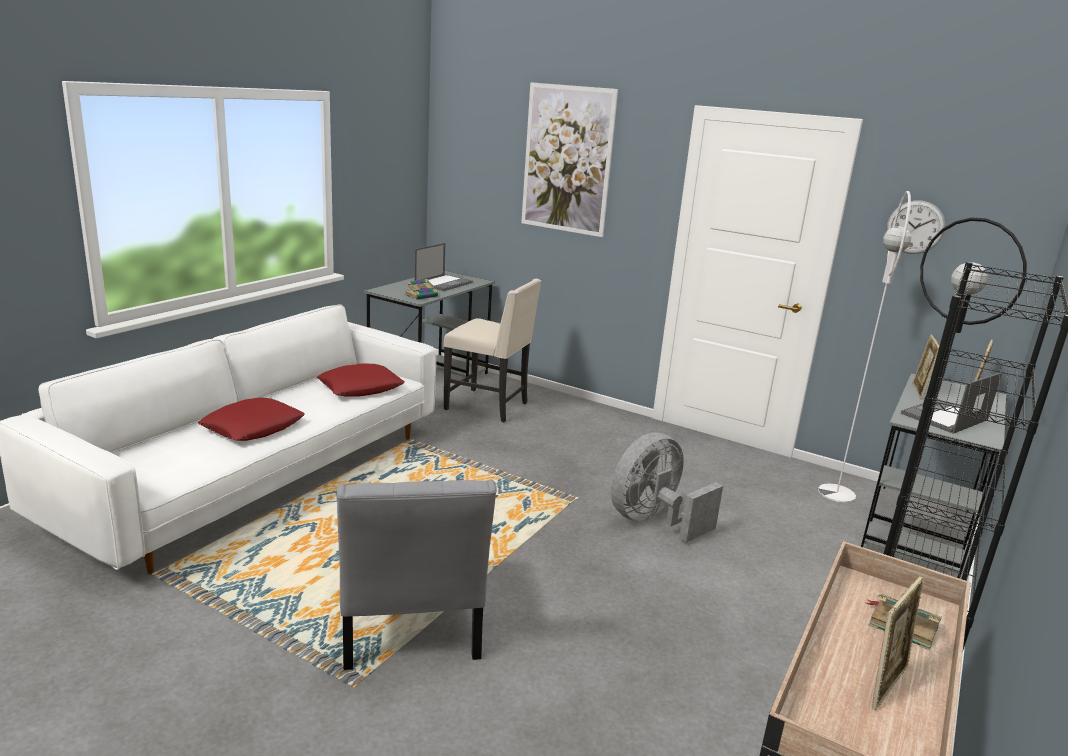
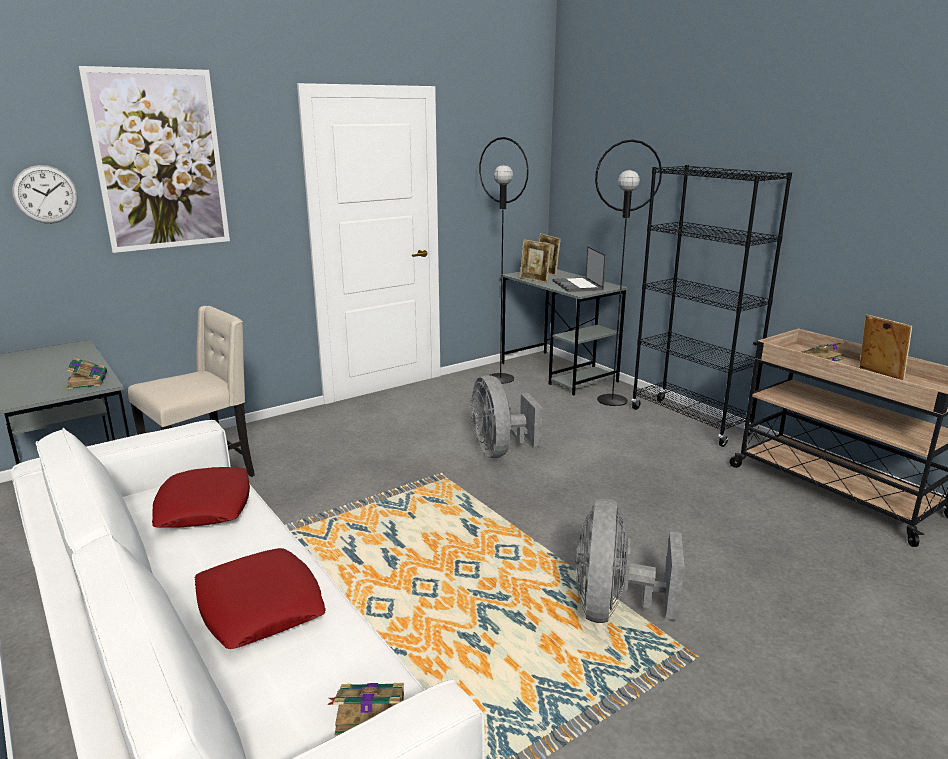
camera: 65 degrees left, 0 degrees up
(155, 476) = (368, 712): none -> book
(409, 627) = (614, 608): grey chair -> grey fan
(443, 283) = (52, 363): laptop -> none
(836, 493) = (500, 378): white floor lamp -> black floor lamp
(915, 227) = (481, 166): wall clock -> wall clock (45, 194)

